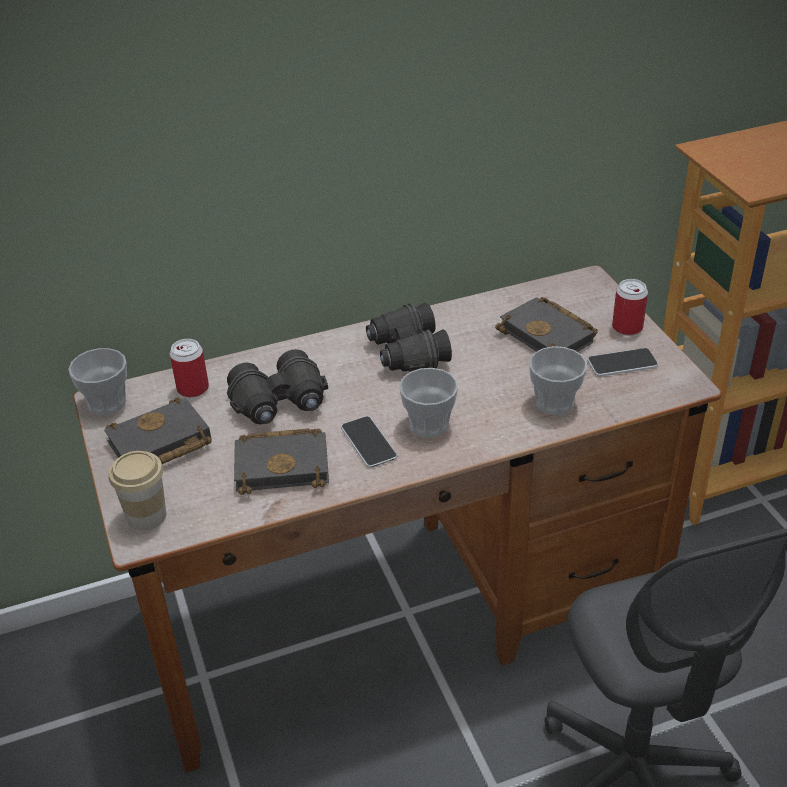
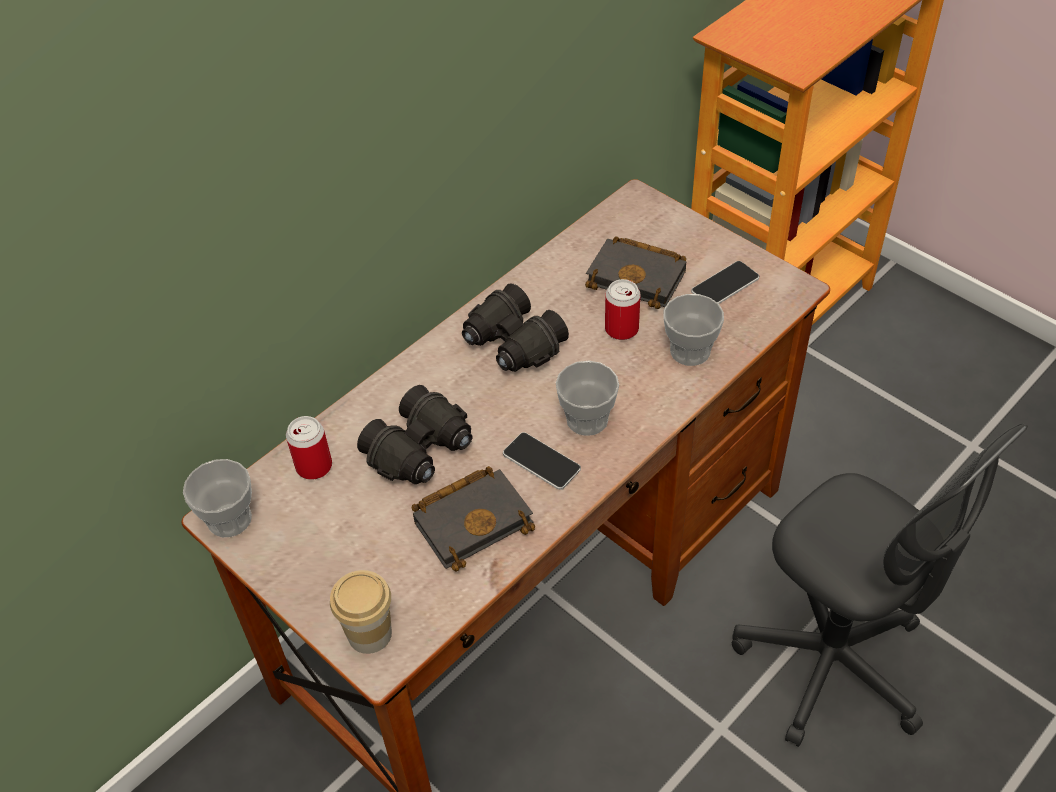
camera: 25 degrees left, 10 degrees up
(159, 445) = (324, 547): black book -> none
(627, 327) = (705, 242): can -> can (621, 329)

